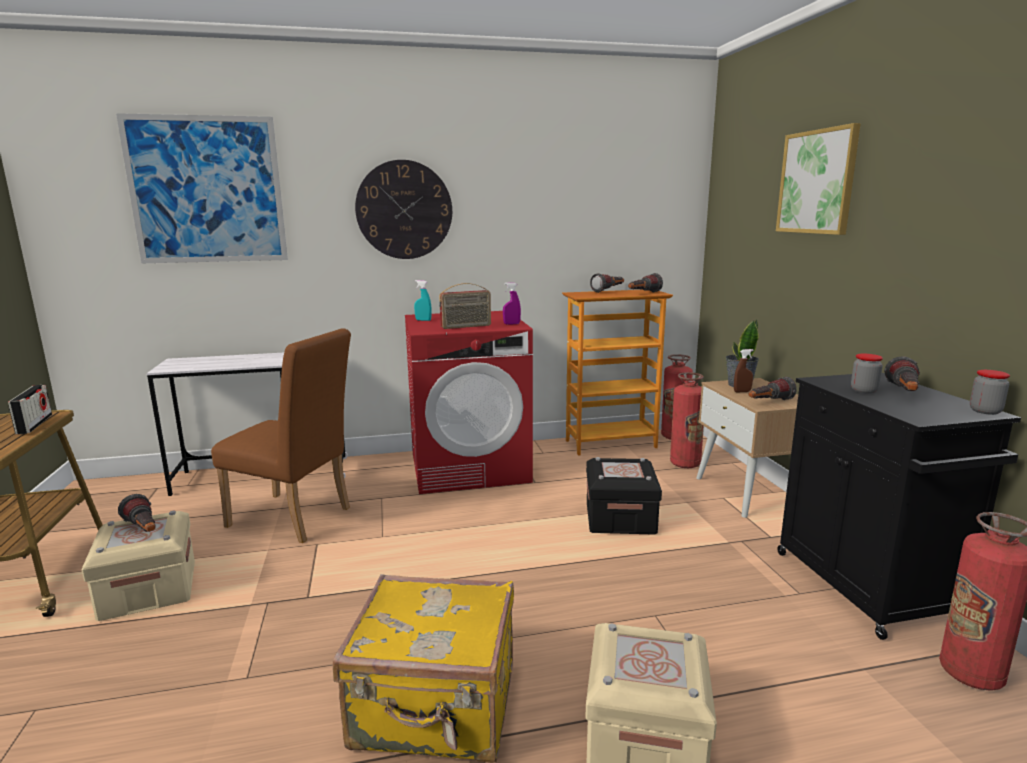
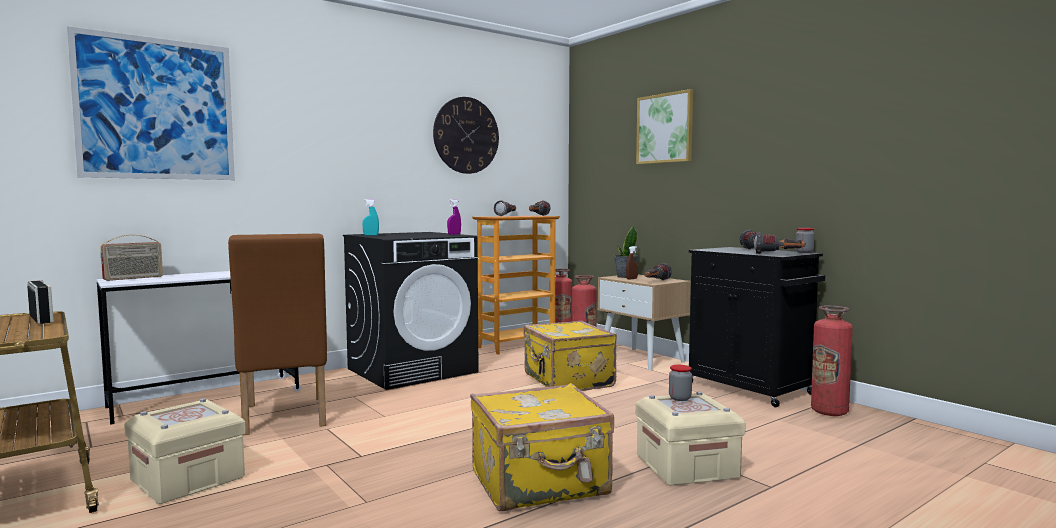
camera: 25 degrees left, 10 degrees down
(144, 530) = (190, 412): flashlight -> flashlight (779, 254)
(296, 519) = (284, 418): brown chair -> brown chair turned 75 degrees clockwise
(404, 210) = (343, 140): wall clock -> wall clock (466, 135)
(466, 326) = (420, 236): radio -> radio (133, 278)
(470, 467) = (412, 370): red washing machine -> black washing machine
(620, 518) = (567, 381): black storage box -> yellow suitcase
(864, 390) = (734, 251): jar -> jar (680, 398)

